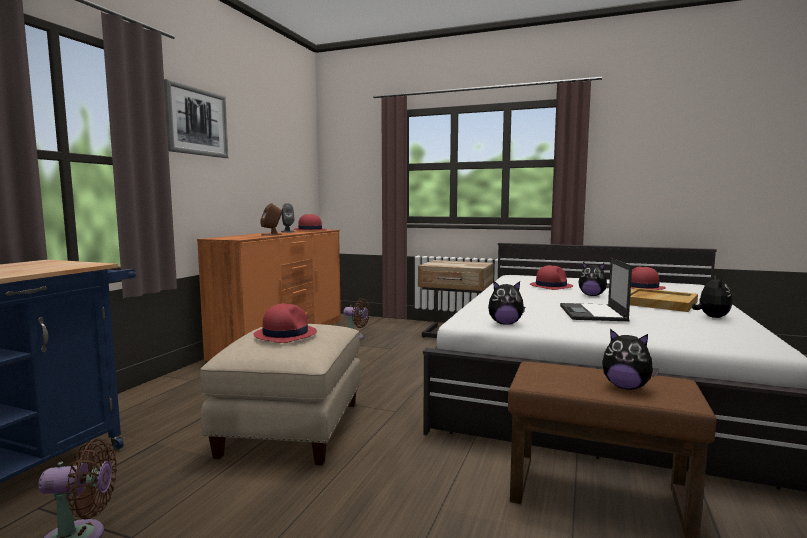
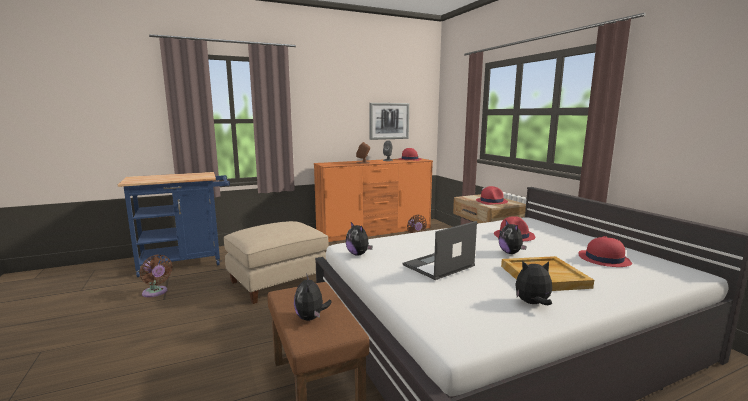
camera: 45 degrees right, 5 degrees up
(197, 122) = (319, 92): picture -> picture (389, 121)
(285, 334) = (268, 228): red hat -> red hat (491, 201)
(711, 317) = (532, 304): plush toy -> plush toy turned 150 degrees counterclockwise

